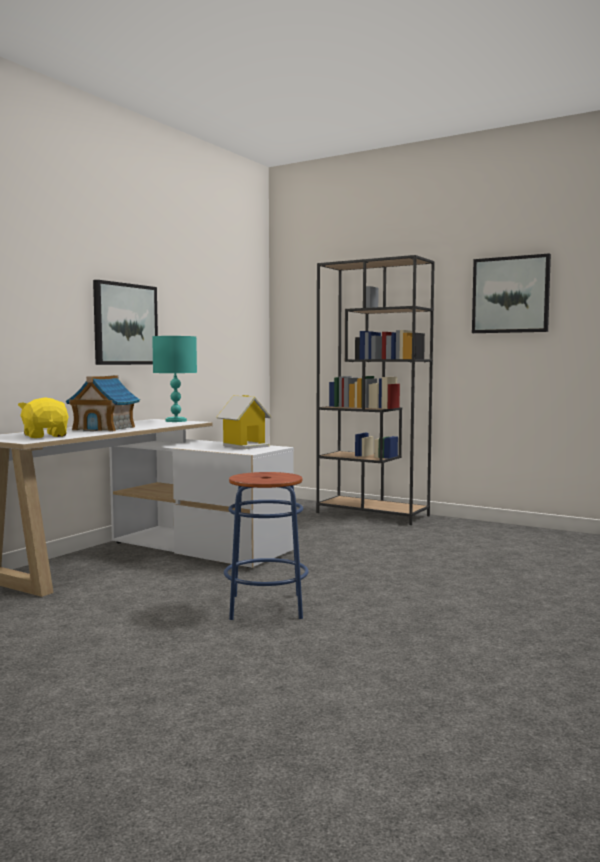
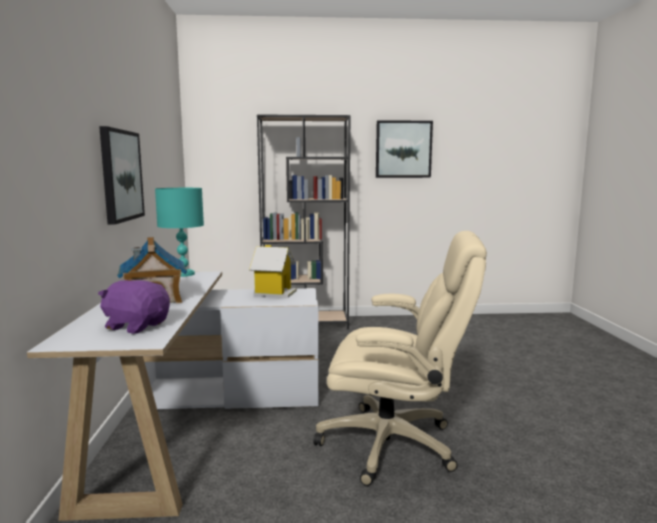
camera: 35 degrees left, 5 degrees up
(45, 436) = (136, 326): yellow plush toy -> purple plush toy
(266, 606) = (398, 446): blue stool -> beige office chair

